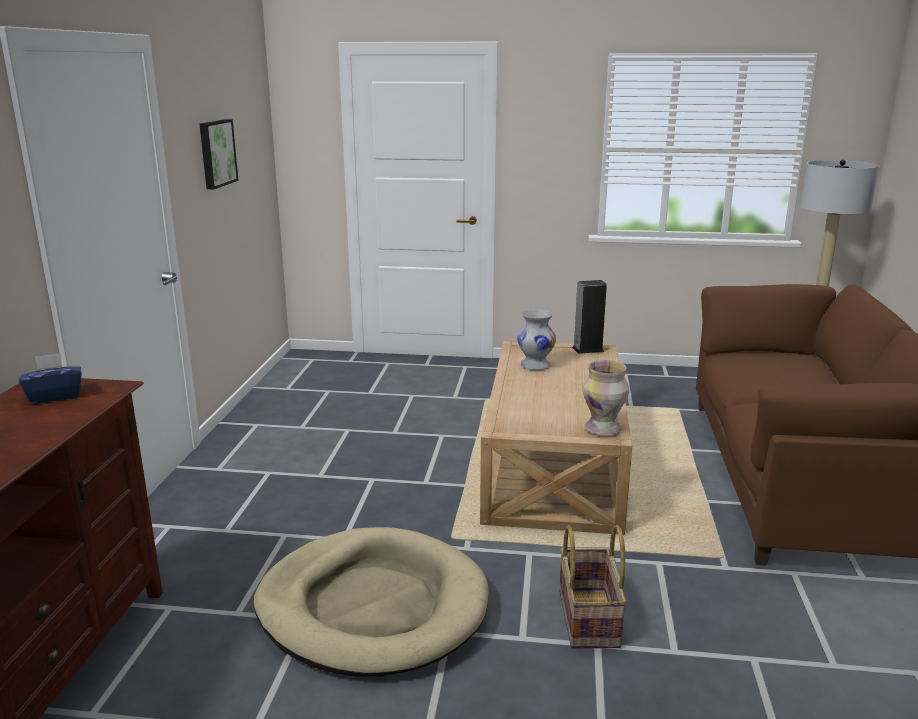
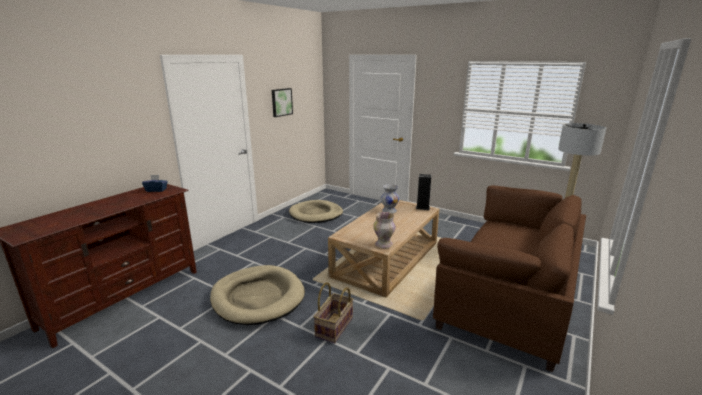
camera: 25 degrees right, 0 degrees up
(324, 405) = (316, 214): none -> beige dog bed

